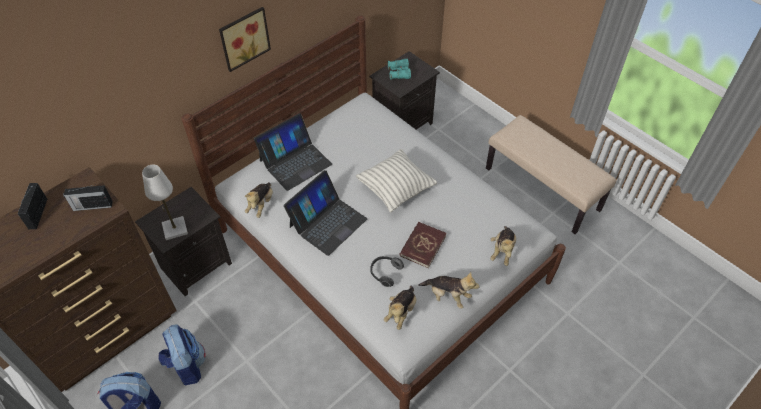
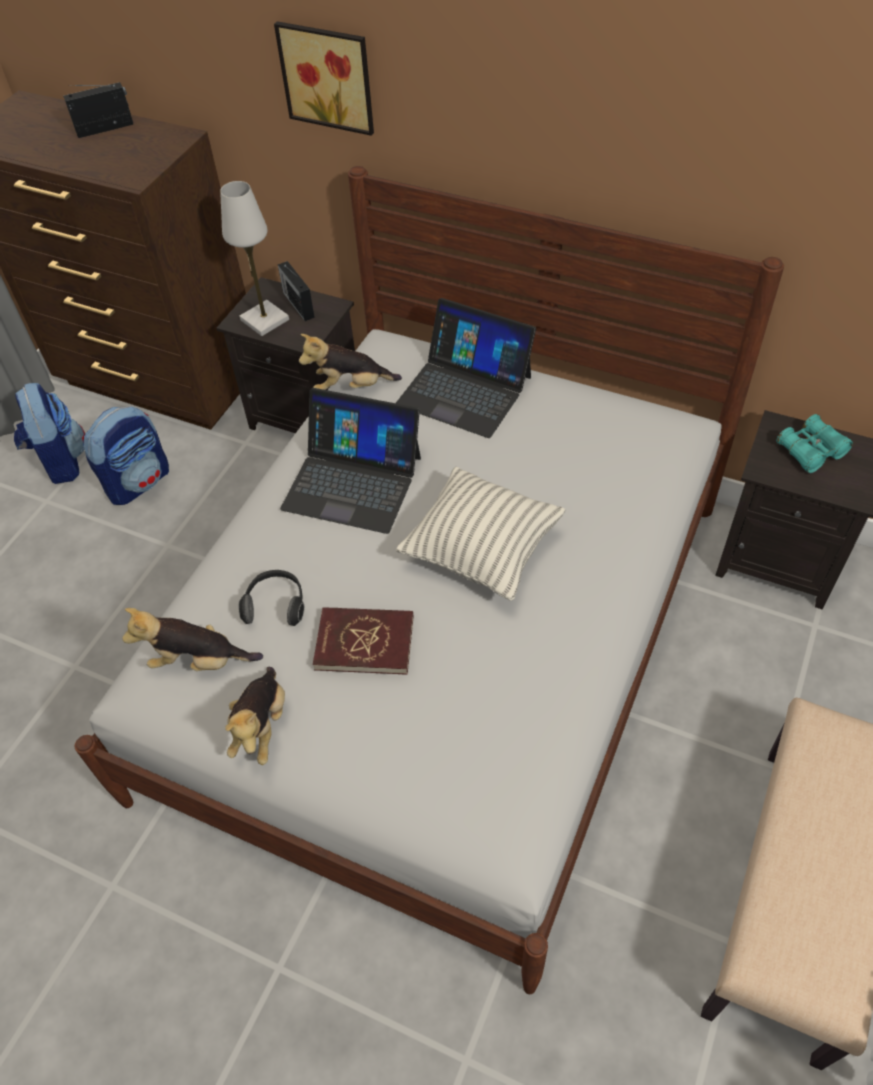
camera: 70 degrees right, 0 degrees up
(92, 206) = (135, 162): radio -> radio (298, 304)
(243, 38) = (507, 112): picture -> picture (328, 76)
(502, 251) = (419, 795): plush toy -> none

